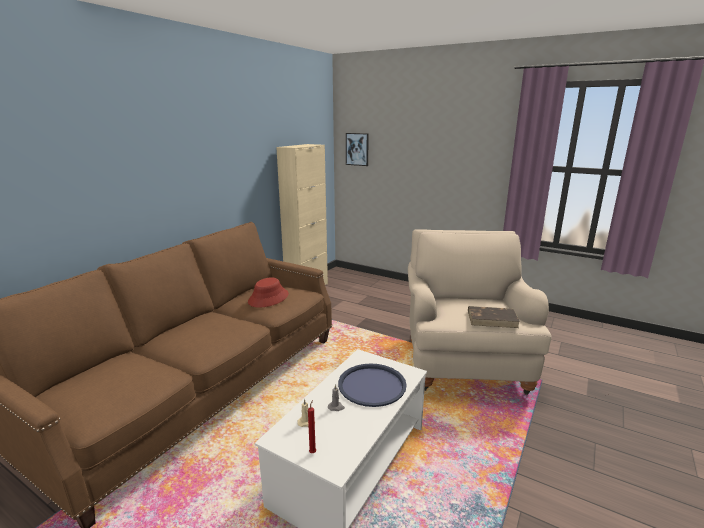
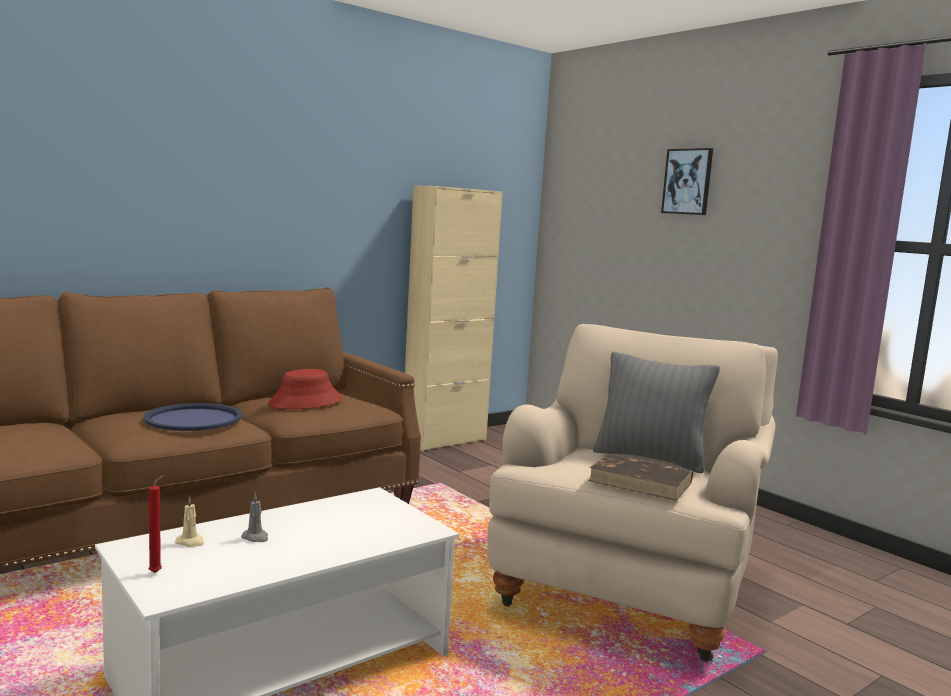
camera: 20 degrees right, 10 degrees down
(357, 149) = (573, 209): picture -> picture (687, 181)
(372, 385) = (344, 528): blue tray -> blue tray (193, 419)
(476, 300) = (650, 459): none -> grey pillow

